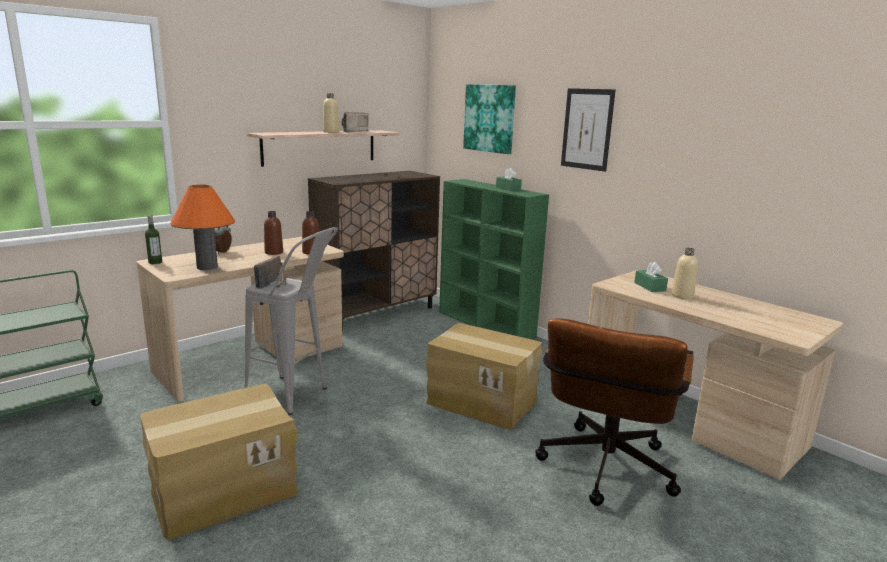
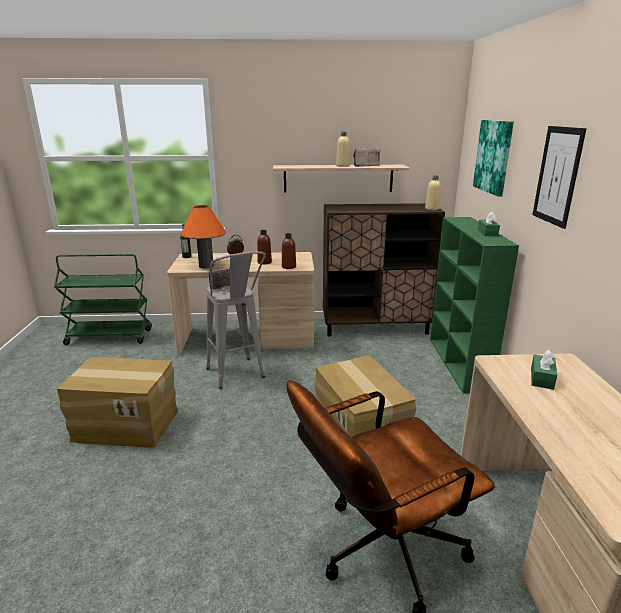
camera: 40 degrees right, 5 degrees up
(682, 296) = (564, 402): beige bottle -> beige bottle (432, 209)

